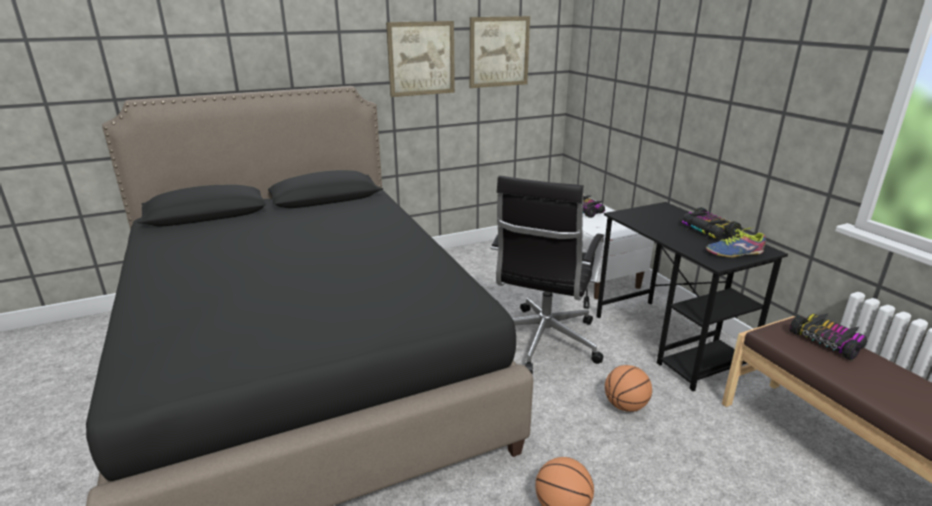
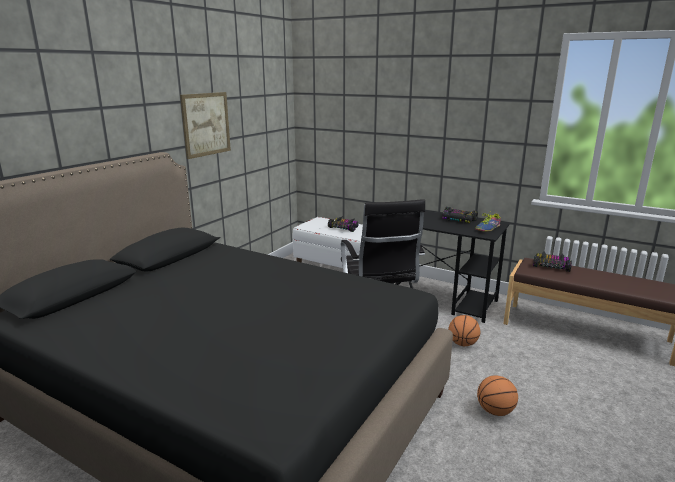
camera: 35 degrees left, 5 degrees down
(499, 52) = (254, 115): picture -> none

